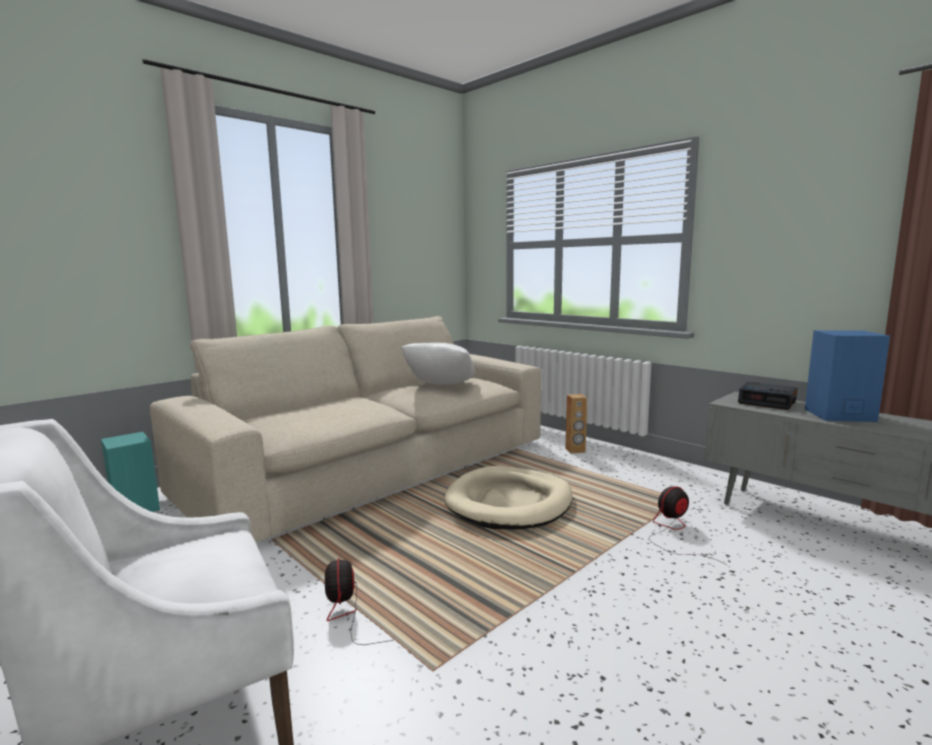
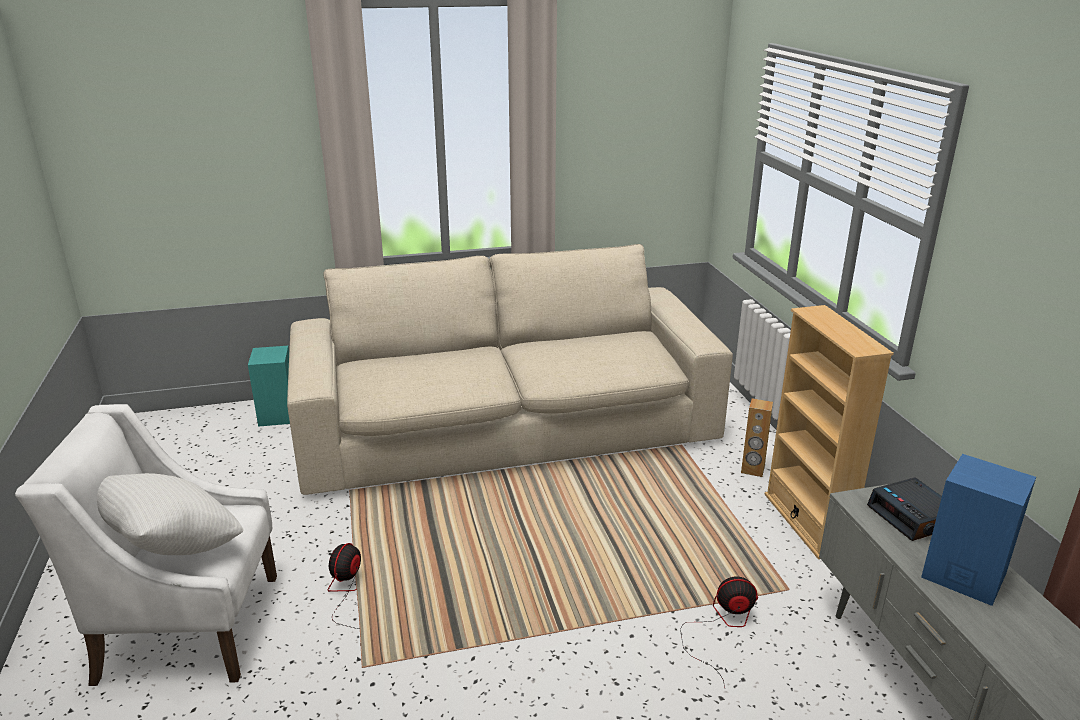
camera: 30 degrees right, 15 degrees up
(440, 387) = (585, 355): white pillow -> white pillow (173, 547)
(509, 503) = (591, 523): beige dog bed -> none
(640, 466) = (806, 522): none -> beige bookcase

